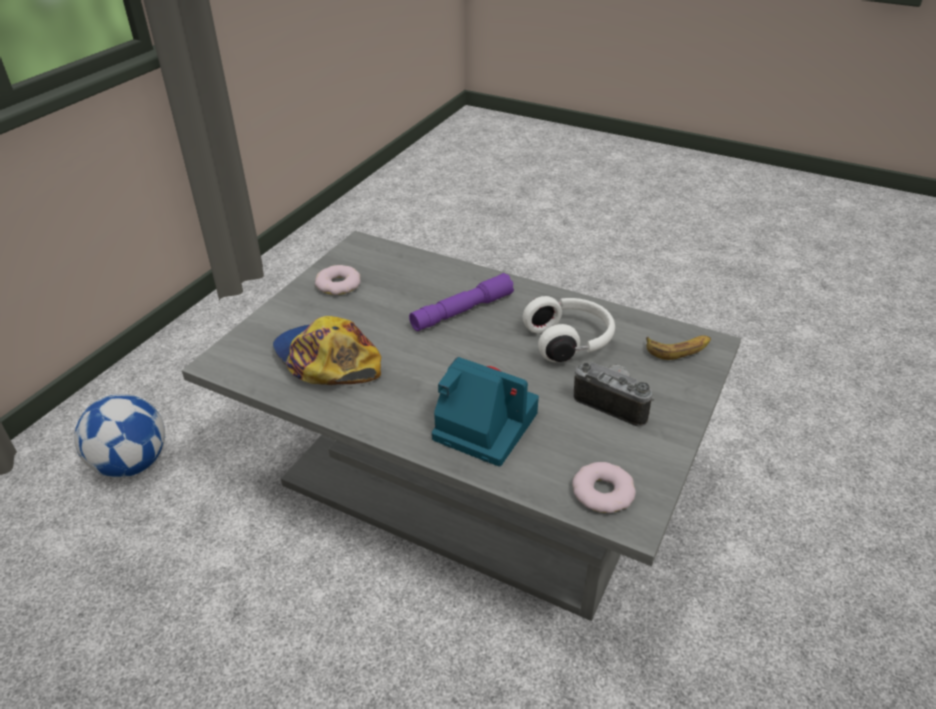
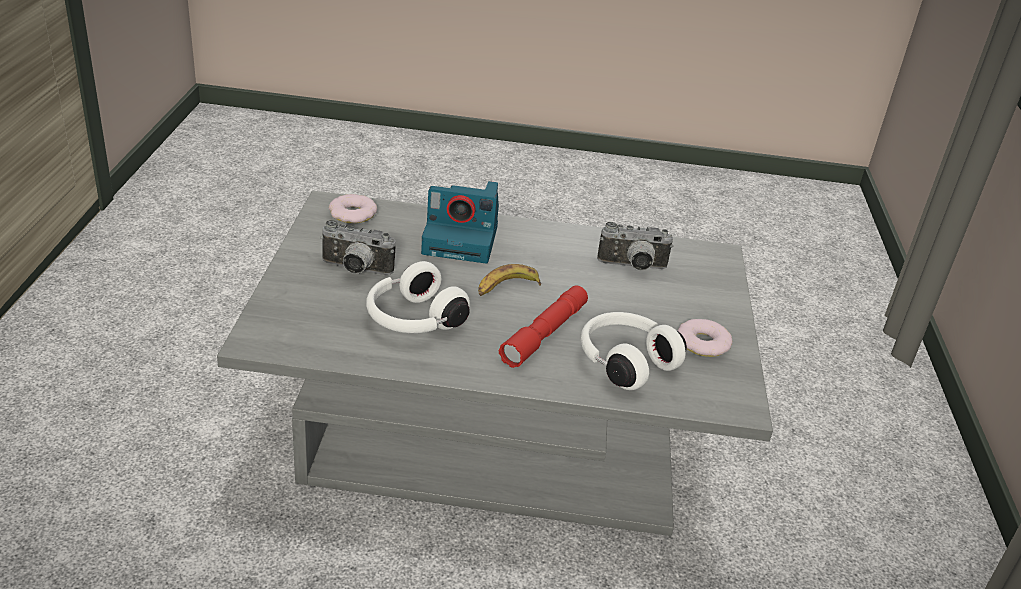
camera: 155 degrees right, 5 degrees down
(132, 463) = (814, 391): football -> none
(326, 360) = (632, 267): cap -> camera
(414, 281) = (624, 362): none -> white headphones
(462, 311) = (544, 334): purple flashlight -> red flashlight
(678, 349) = (292, 329): banana -> banana (506, 288)

